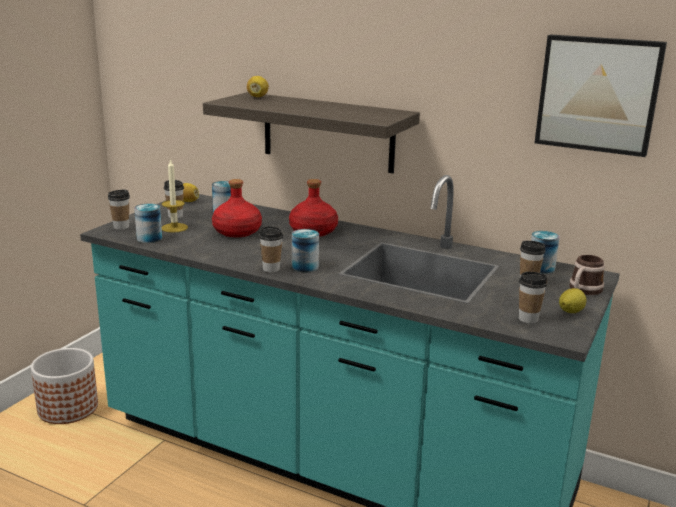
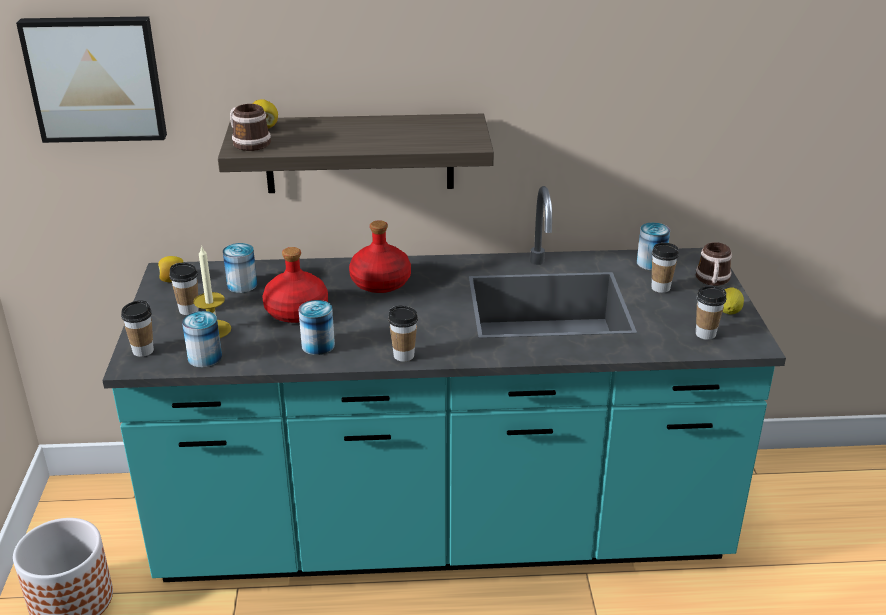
camera: 30 degrees left, 10 degrees up
(233, 100) = (248, 142): none -> mug
(305, 267) = (434, 339): can -> can (318, 345)
(598, 94) = (689, 69): picture -> picture (96, 78)

